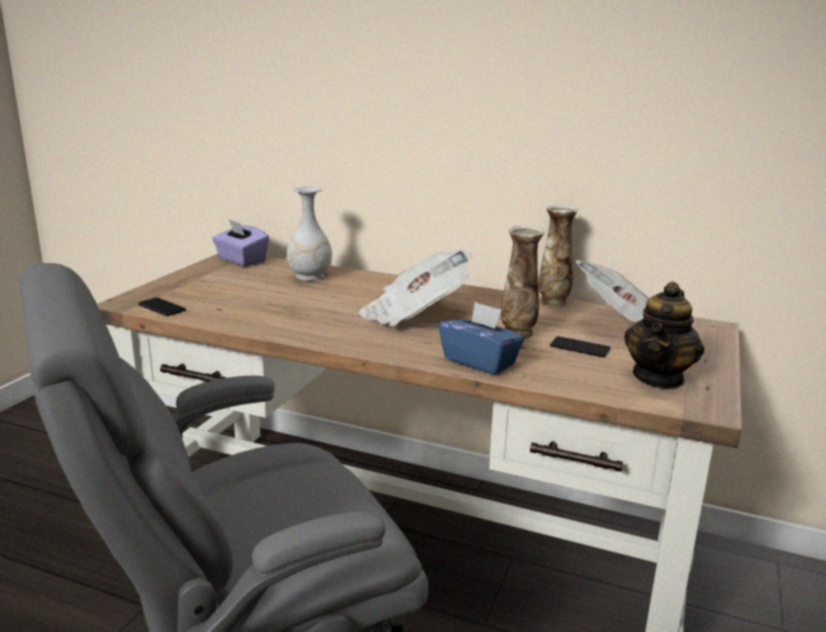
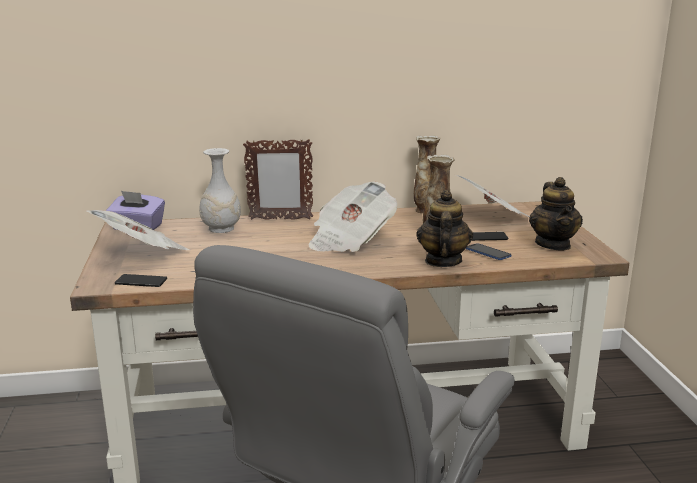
camera: 30 degrees left, 0 degrees up
(205, 284) = (142, 254): none -> newspaper
(380, 279) = (280, 219): none -> picture frame
(480, 362) = (442, 261): blue tissue box -> teapot
(552, 366) = (488, 253): none -> phone

